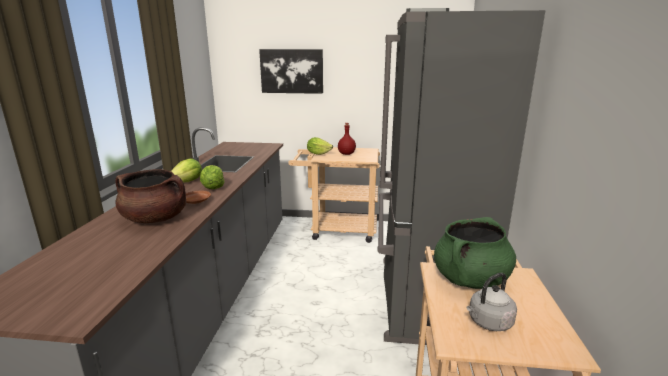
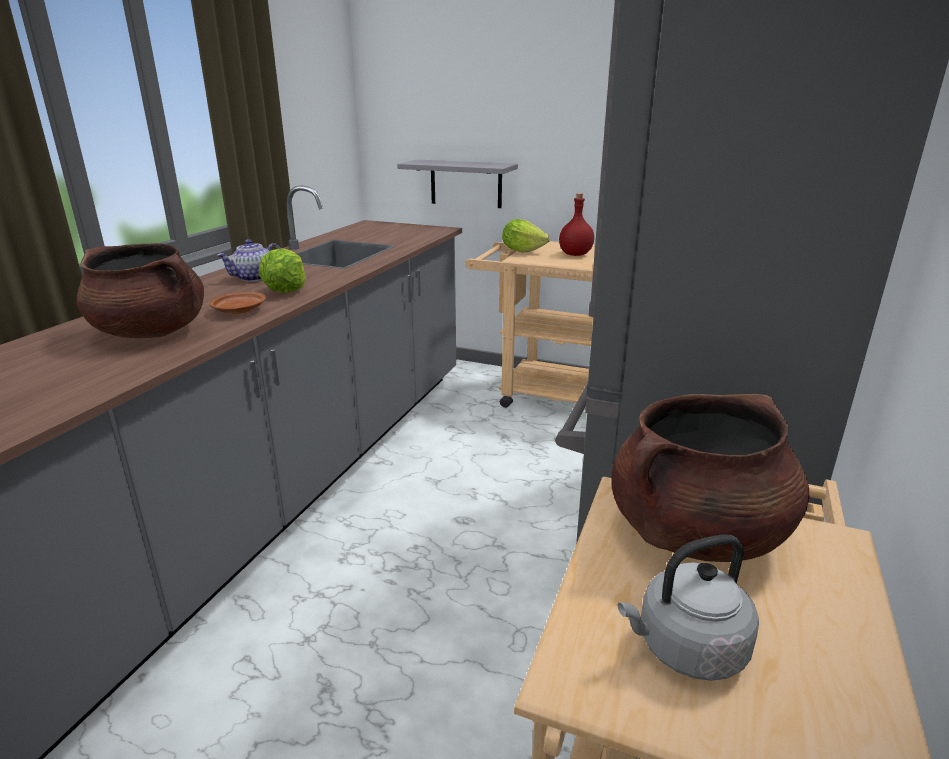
camera: 15 degrees right, 5 degrees up
(188, 182) = (254, 278): lettuce -> teapot
(279, 118) = (466, 183): none -> grey shelf
(292, 71) = (491, 93): picture -> none
(470, 279) = (695, 533): green cooking pot -> brown cooking pot

